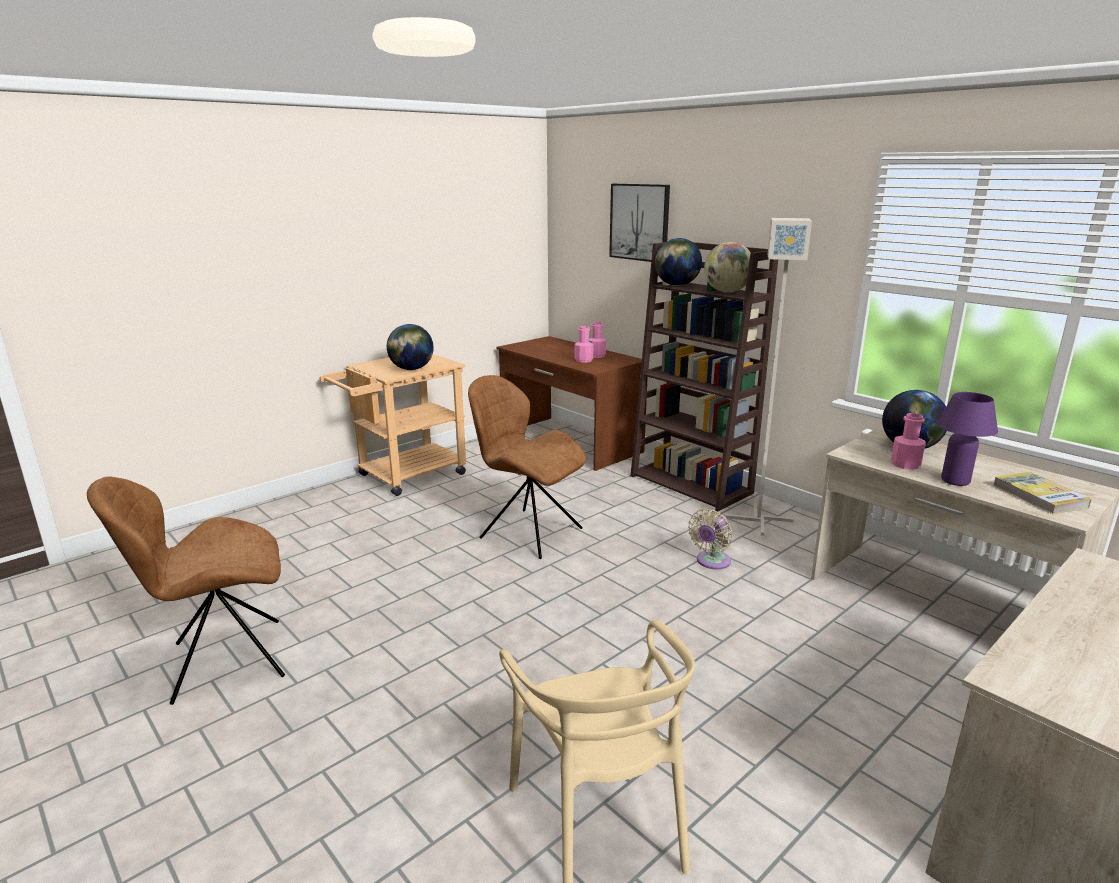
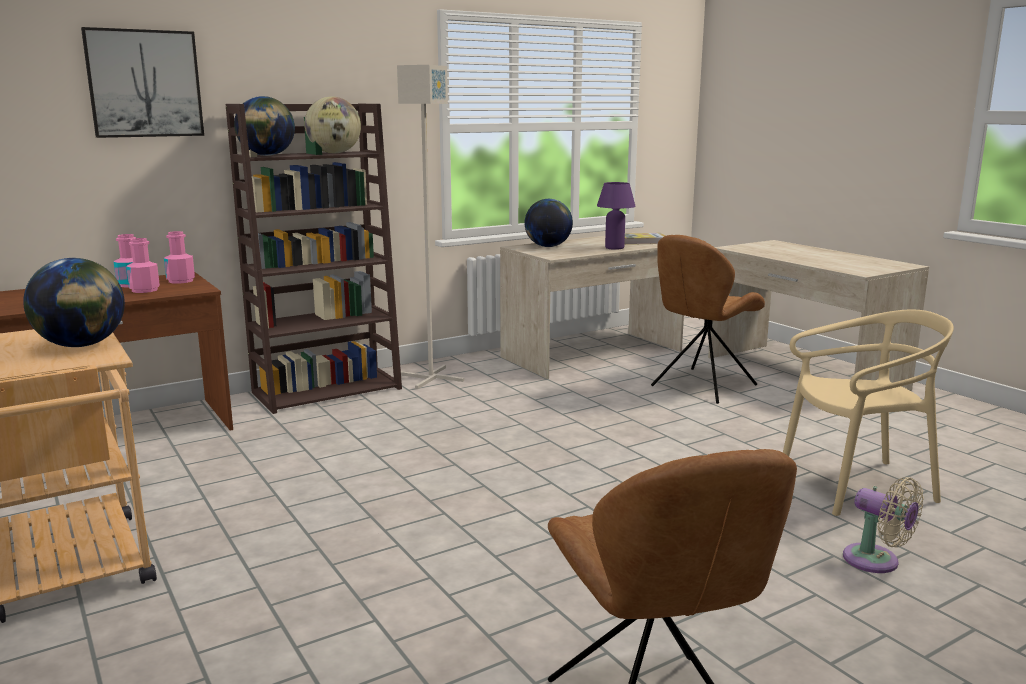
camera: 80 degrees left, 5 degrees down
(528, 532) = (380, 481): brown chair -> brown chair (701, 386)
(711, 562) = (503, 405): beige fan -> beige fan (876, 562)
(905, 464) = (581, 251): pink bottle -> pink bottle (181, 281)

